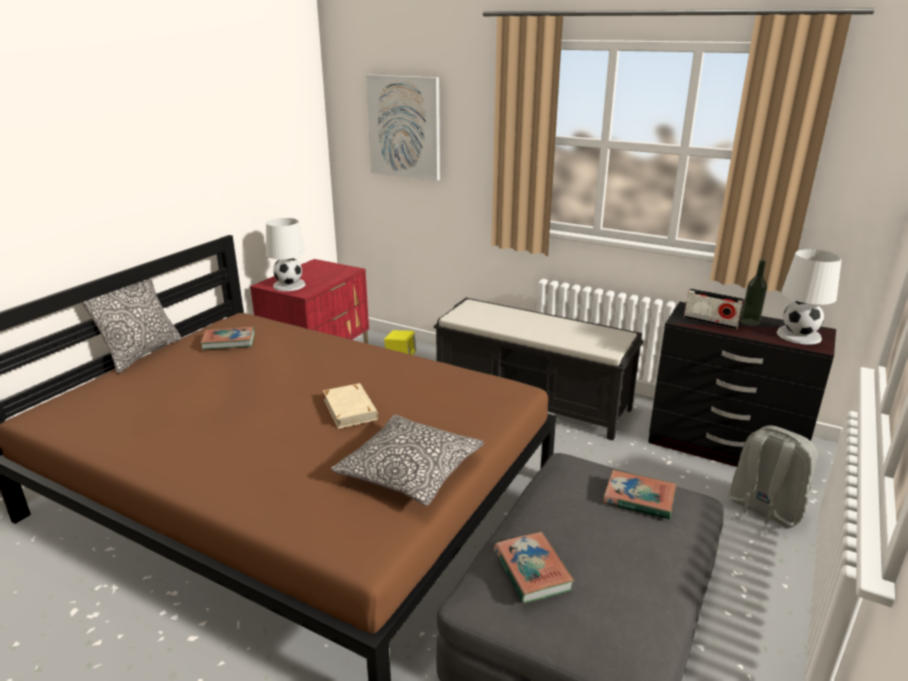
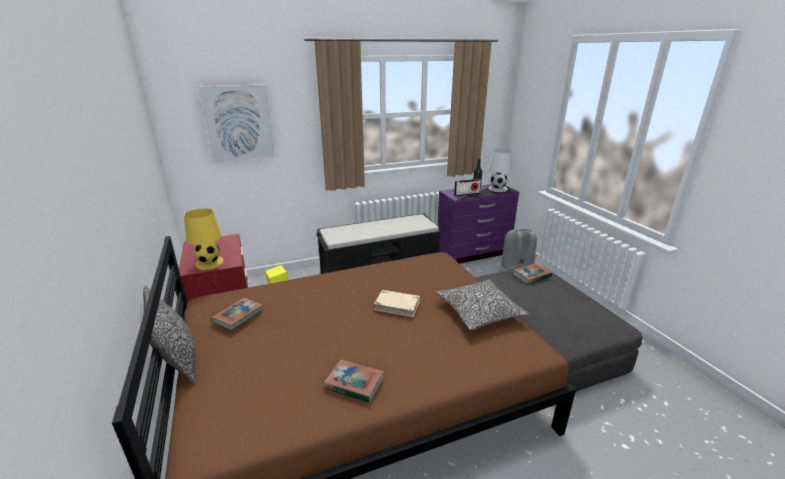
camera: 50 degrees left, 0 degrees up
(289, 285) = (210, 263): white table lamp -> yellow table lamp
(532, 571) = (559, 321): book -> book (354, 383)
(725, 448) = (473, 253): black dresser -> purple dresser

